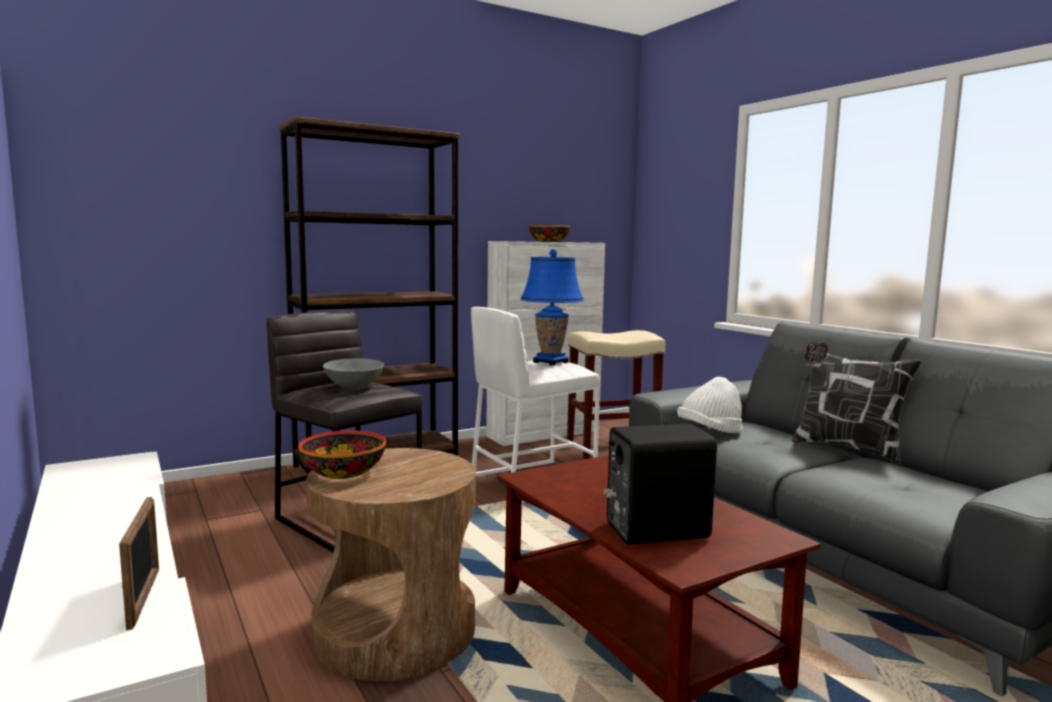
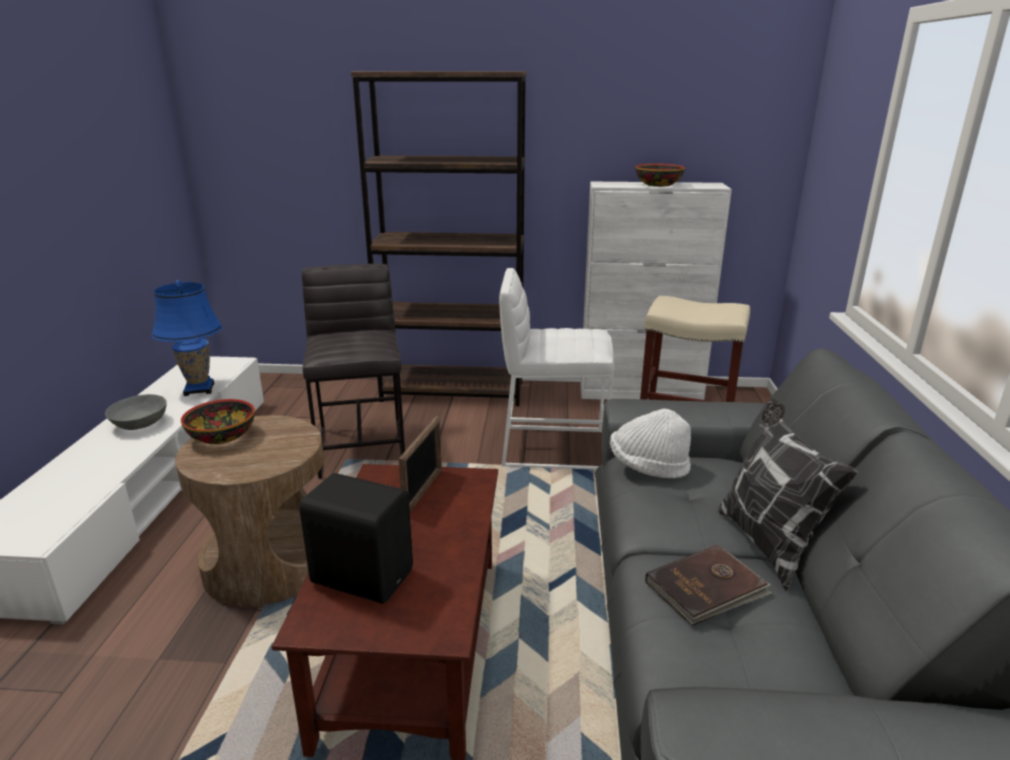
camera: 35 degrees right, 15 degrees up
(144, 598) = (86, 492): picture frame -> picture frame (423, 491)
(353, 385) = (353, 339): grey bowl -> grey bowl (140, 424)
(551, 362) = (576, 337): blue table lamp -> blue table lamp (199, 389)
(864, 474) = (707, 588): none -> brown book

